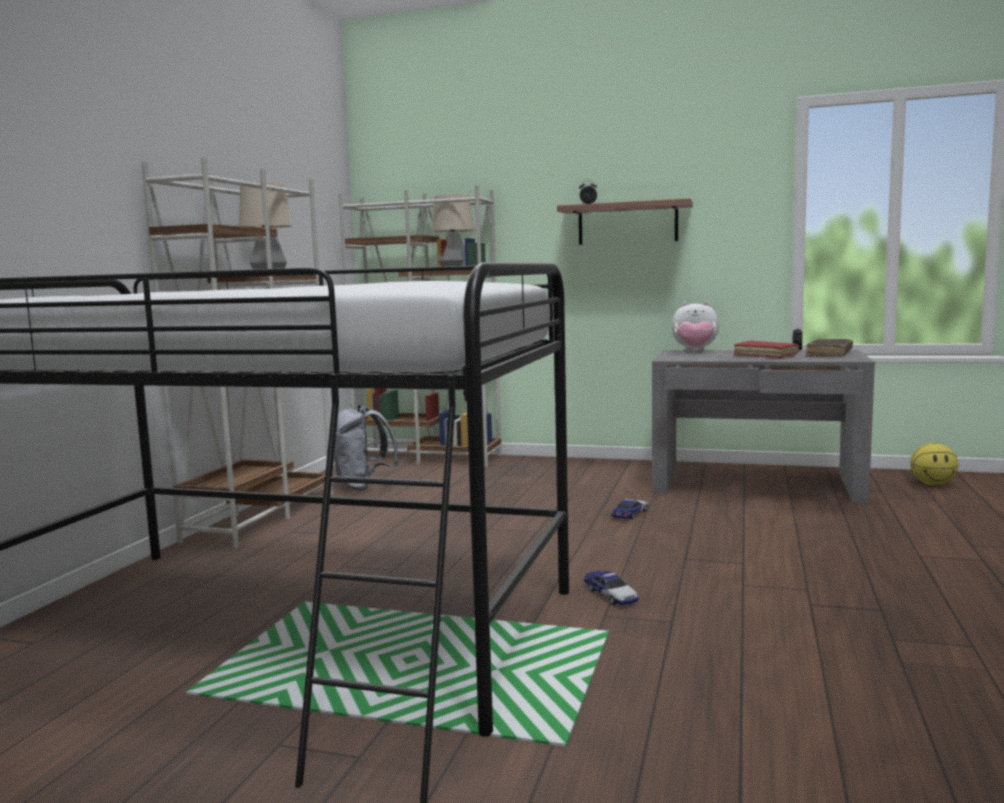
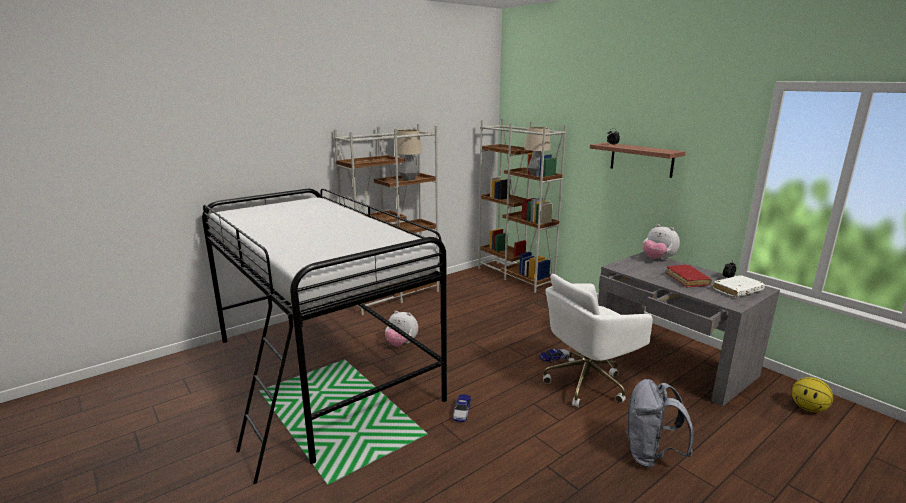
camera: 35 degrees right, 10 degrees up
(363, 486) = (458, 290): grey backpack -> grey backpack (650, 455)
(377, 559) = (401, 344): none -> plush toy
(711, 524) = (588, 384): none -> white office chair
(829, 354) = (737, 291): brown book -> white book

